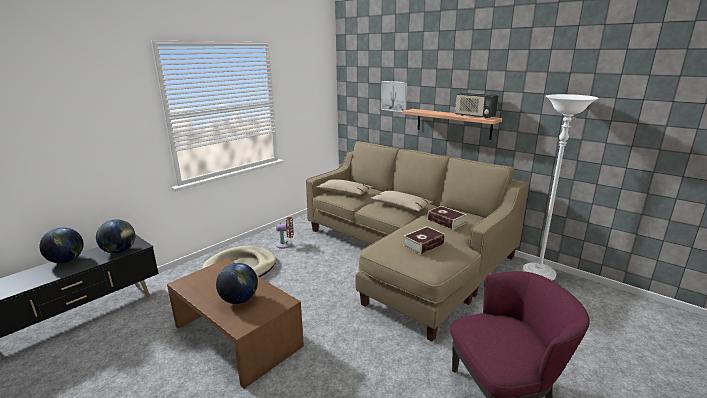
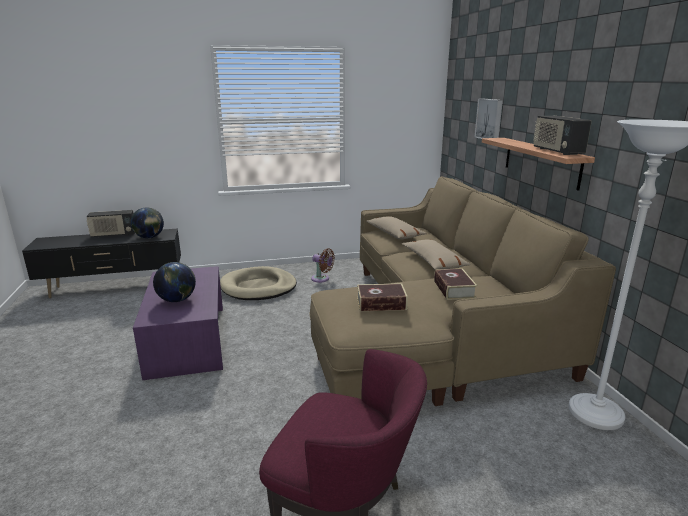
camera: 35 degrees right, 0 degrees up
(67, 261) = (113, 235): globe -> radio
(238, 335) = (188, 339): brown coffee table -> purple coffee table

